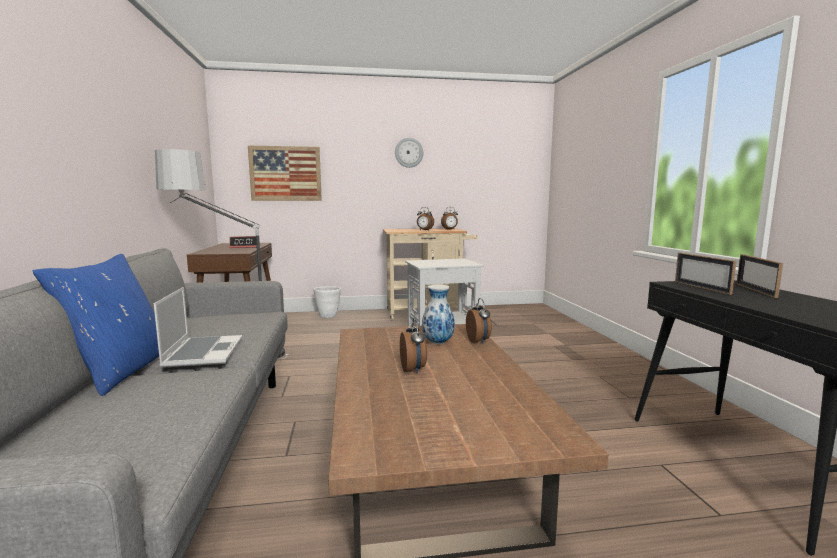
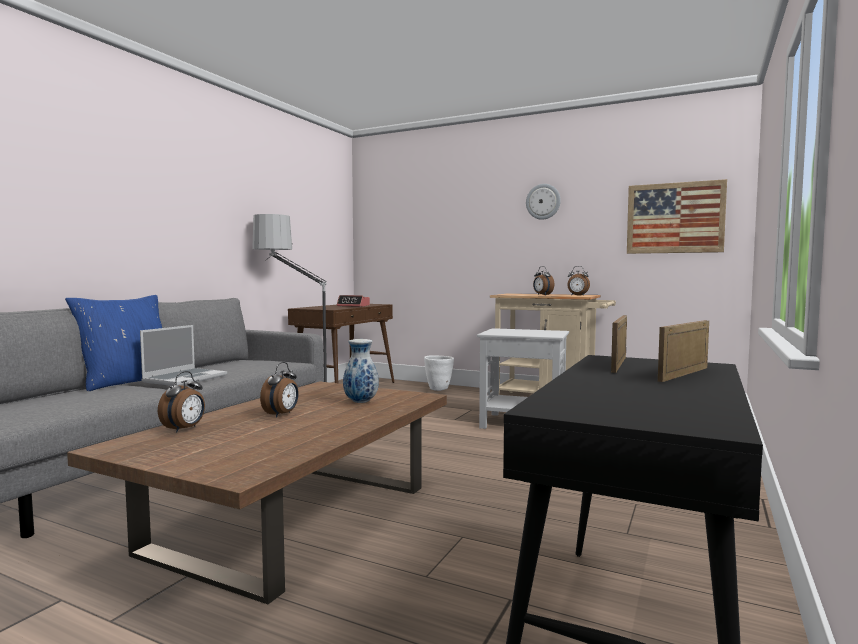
camera: 35 degrees right, 5 degrees down
(285, 173) = (413, 233): picture -> picture (675, 218)
(478, 341) = (399, 407): alarm clock -> alarm clock (184, 429)

